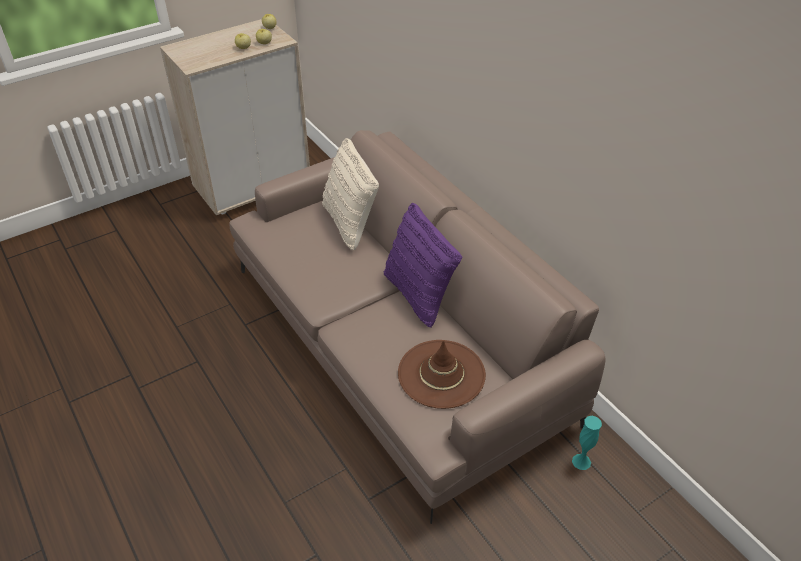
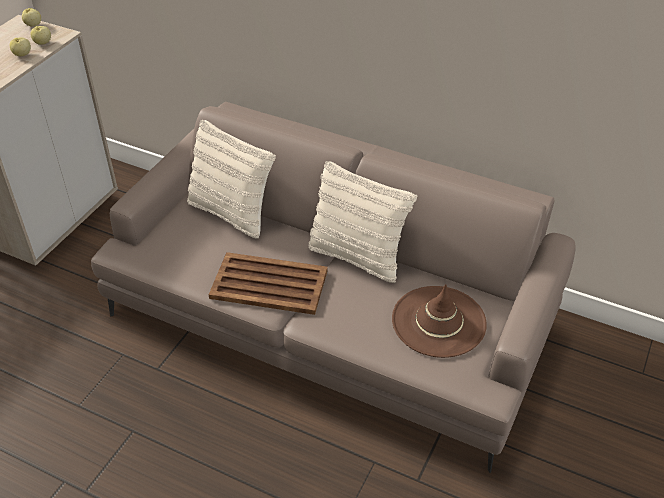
camera: 30 degrees left, 0 degrees up
(335, 289) = (270, 285): none -> brown tray
(419, 296) = (358, 257): purple pillow -> beige pillow
(581, 461) = (570, 352): turquoise vase -> none

